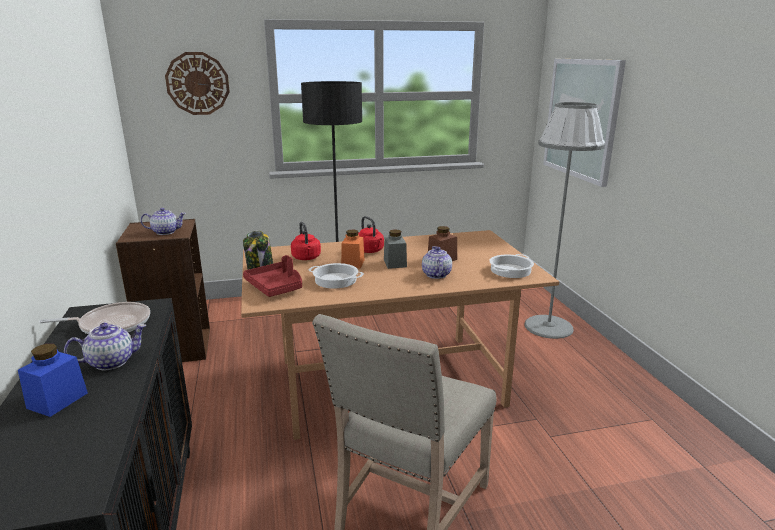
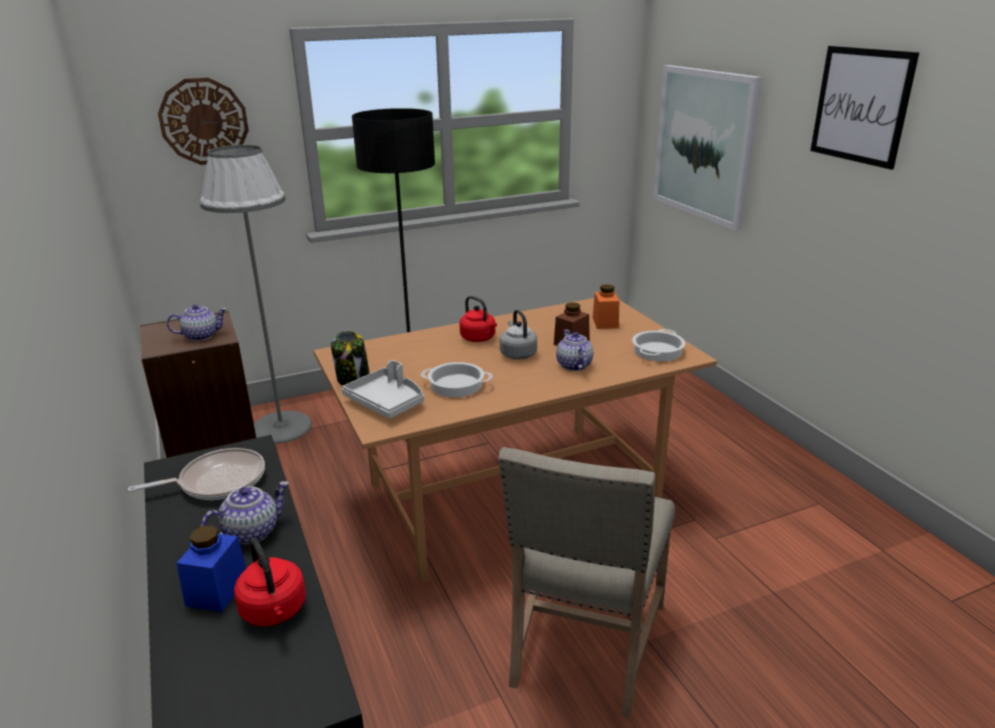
camera: 10 degrees left, 5 degrees up
(276, 287) = (387, 402): red tray -> grey tray
(306, 258) = (404, 356): red kettle -> red kettle (275, 611)
(353, 263) = (466, 358): orange jar -> orange jar (605, 323)
(395, 263) = (517, 354): grey jar -> grey kettle
(548, 326) = (678, 402): grey floor lamp -> grey floor lamp (281, 427)
(702, 75) = (861, 105): none -> picture

